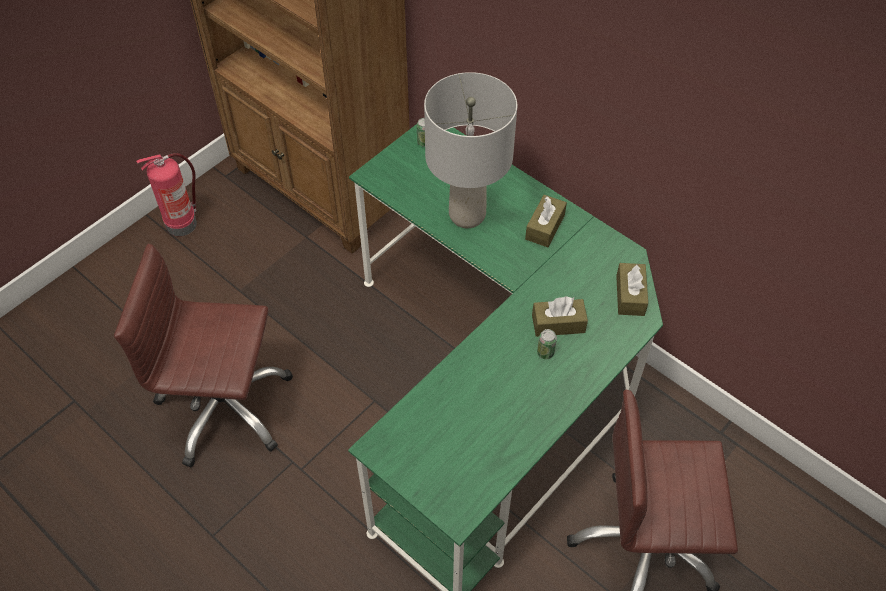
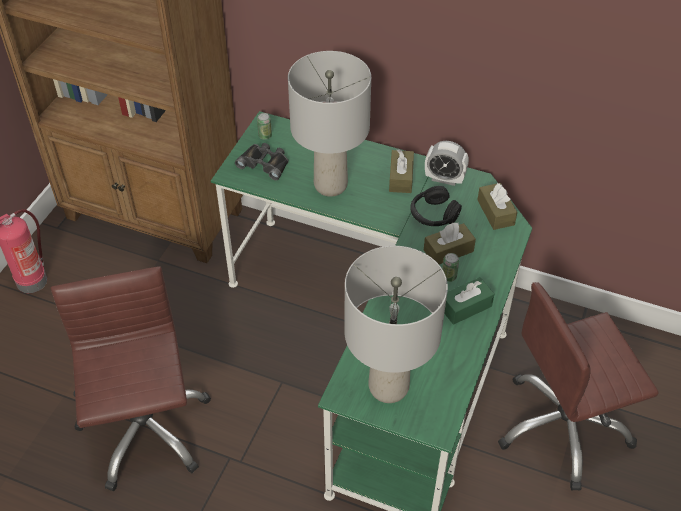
camera: 20 degrees left, 5 degrees down
(225, 407) = (145, 430): brown office chair -> brown office chair turned 90 degrees clockwise
(410, 173) = (264, 163): none -> black binoculars
(427, 455) = (389, 387): none -> grey table lamp
(547, 392) = (465, 307): none -> green tissue box
(560, 278) = (433, 214): none -> black headphones
(591, 241) = (444, 179): none -> alarm clock

